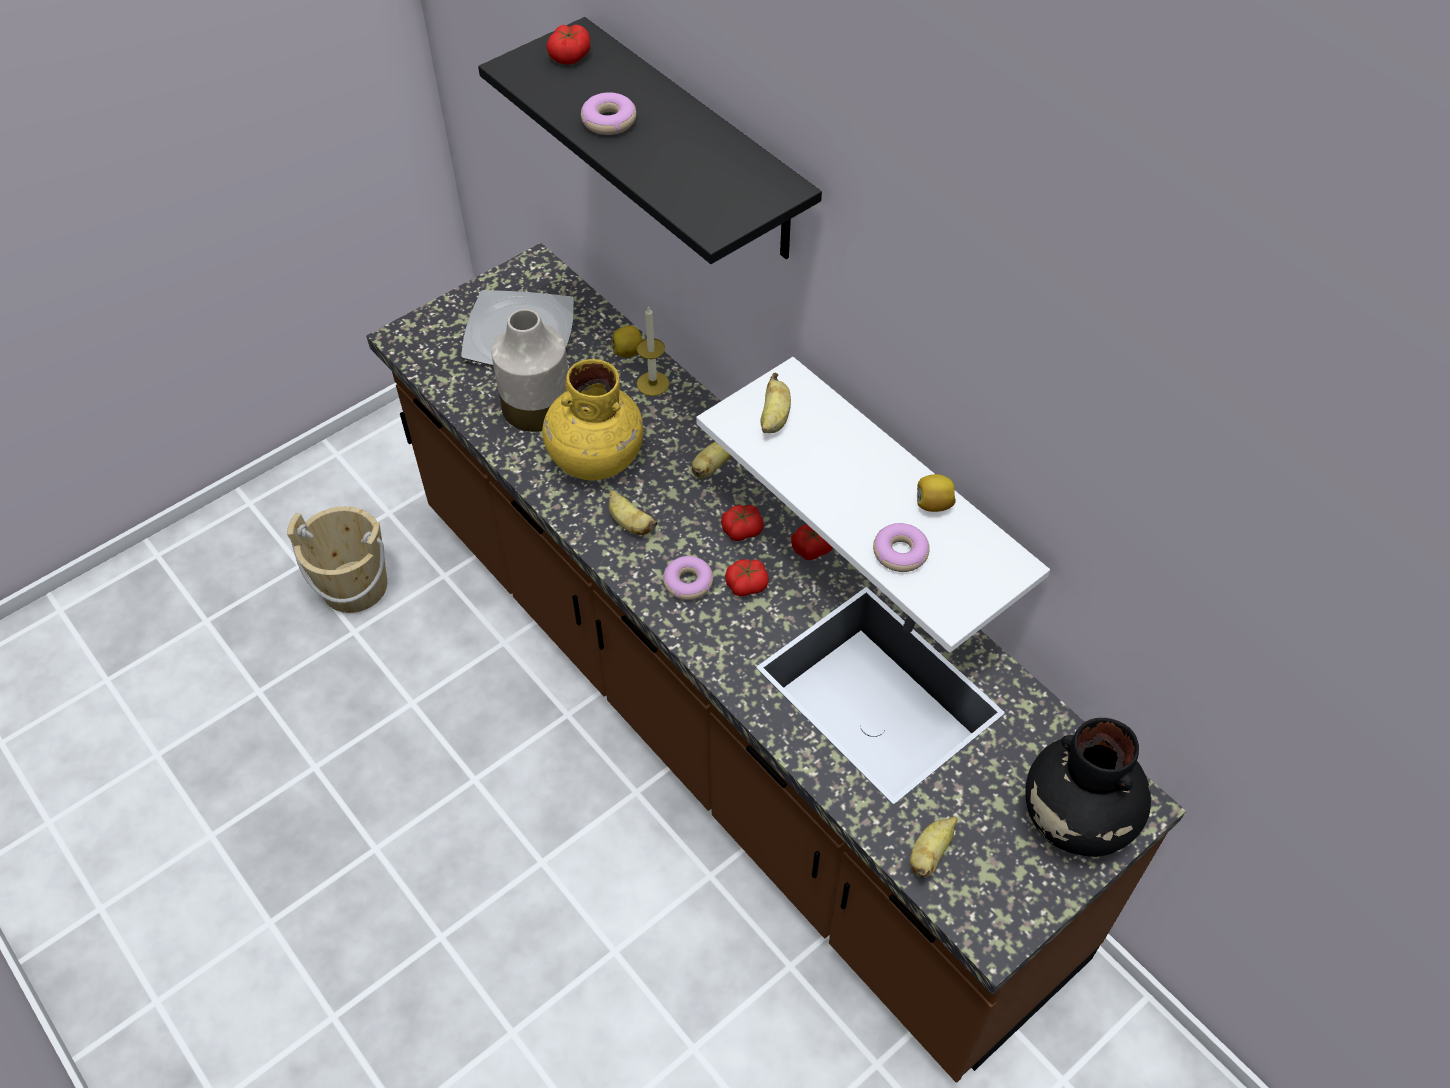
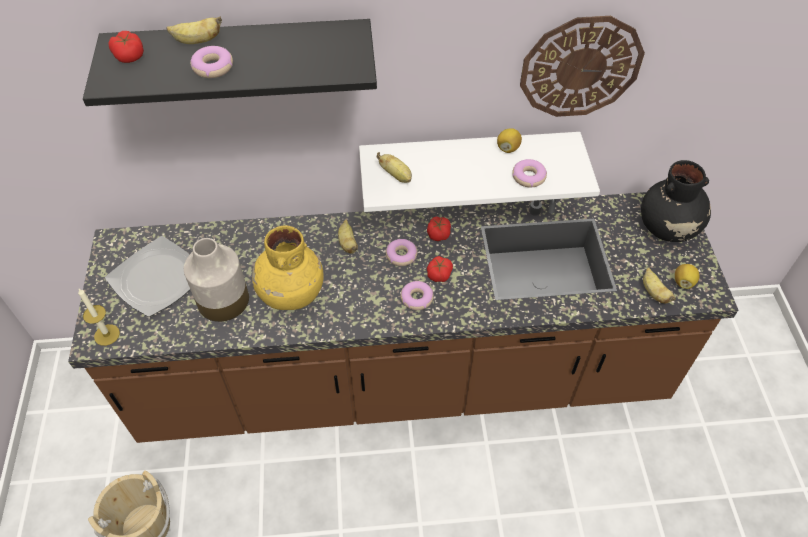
camera: 55 degrees left, 0 degrees up
(628, 352) = (228, 235): lemon -> lemon (683, 282)
(630, 523) = (353, 302): banana -> banana (197, 41)
(653, 384) = (263, 237): candle -> candle (107, 335)
(742, 529) = (401, 255): tomato -> donut
(1057, 464) = (580, 67): none -> wall clock

